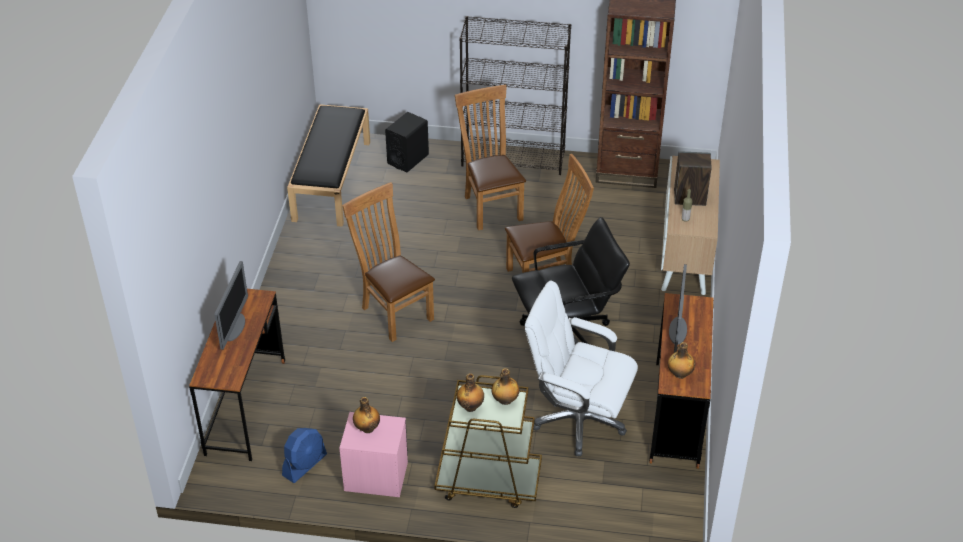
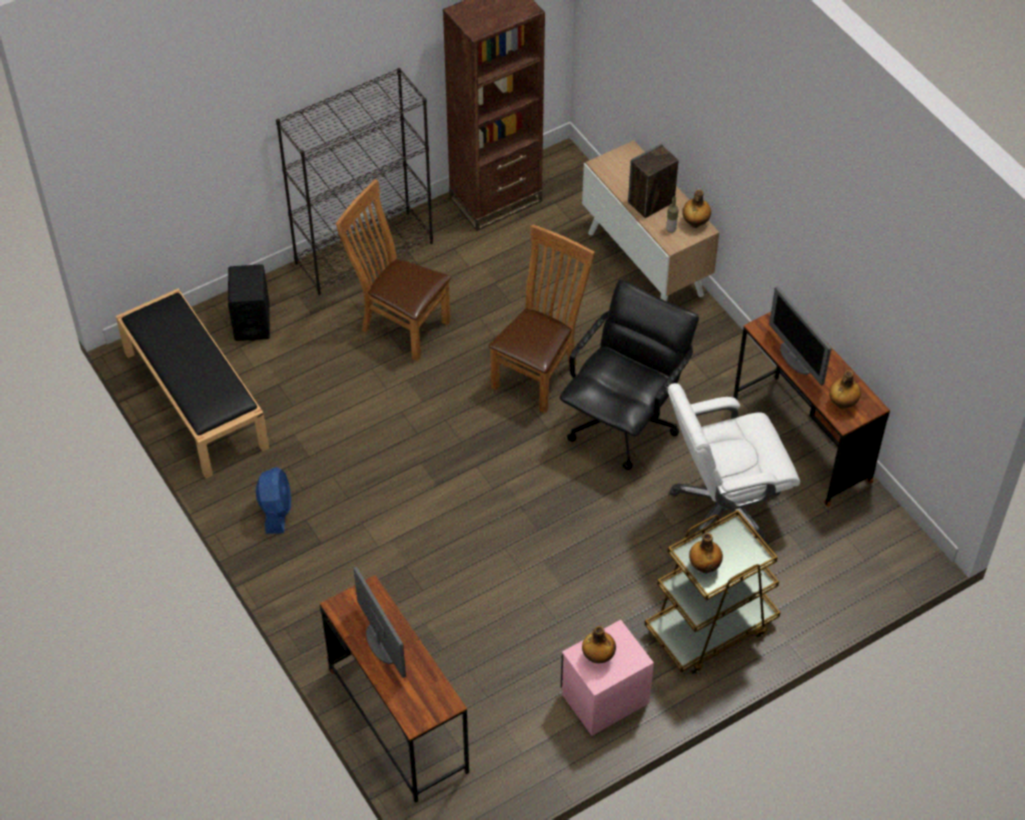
camera: 40 degrees left, 10 degrees up
(305, 465) = (525, 737): blue fan -> blue fan (276, 510)
(393, 312) = (431, 511): brown chair -> none
(505, 400) = (727, 538): bottle -> bottle (695, 223)

